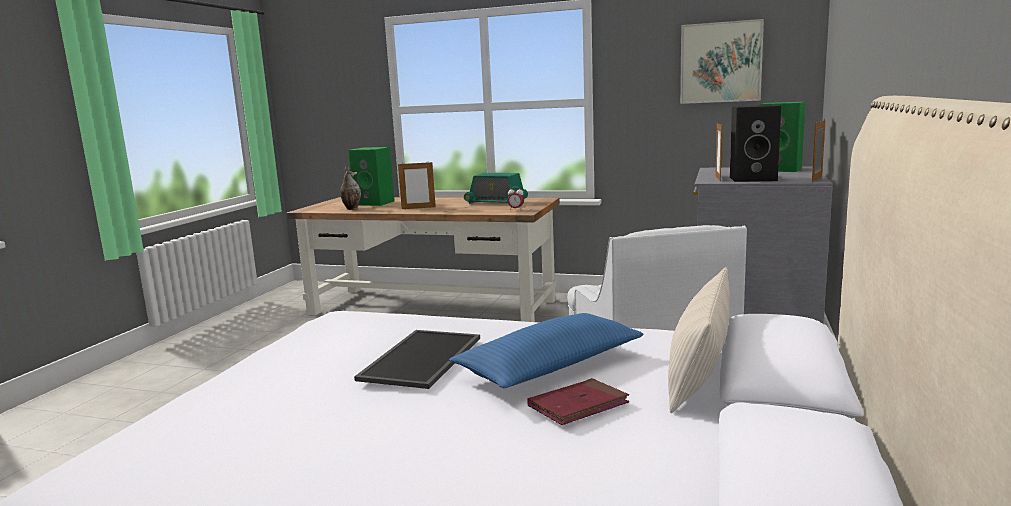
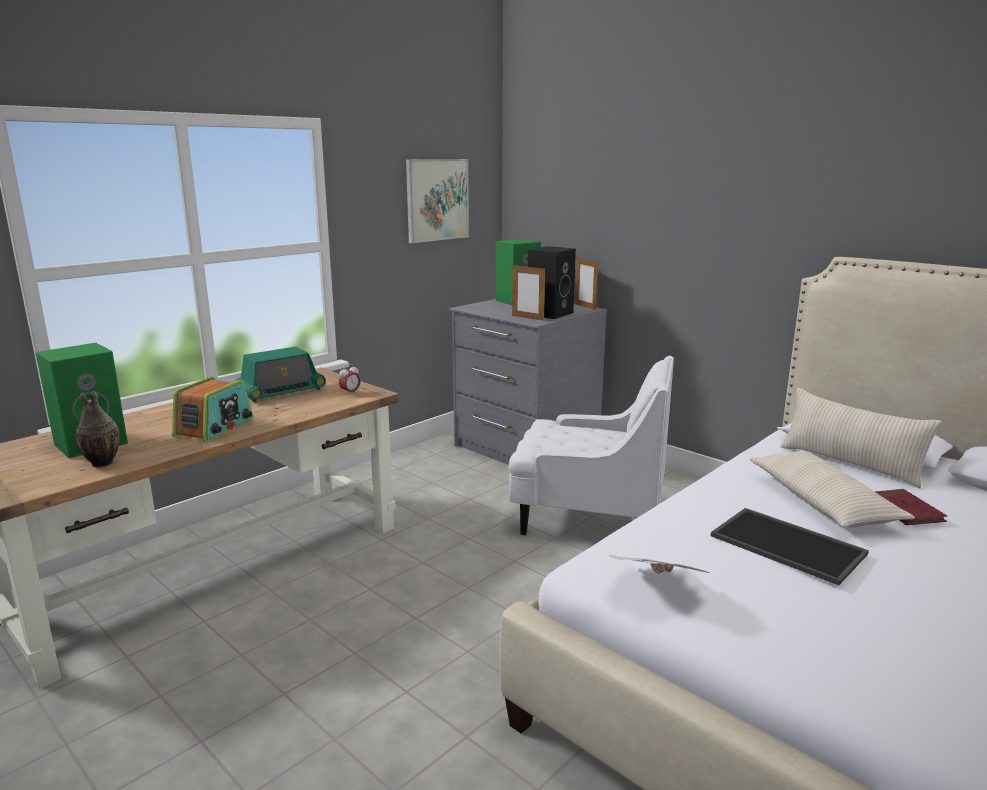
camera: 65 degrees left, 5 degrees up
(318, 330) = (658, 587): none -> newspaper
(418, 208) = (215, 428): picture frame -> radio
(549, 367) = (822, 502): blue pillow -> beige pillow

